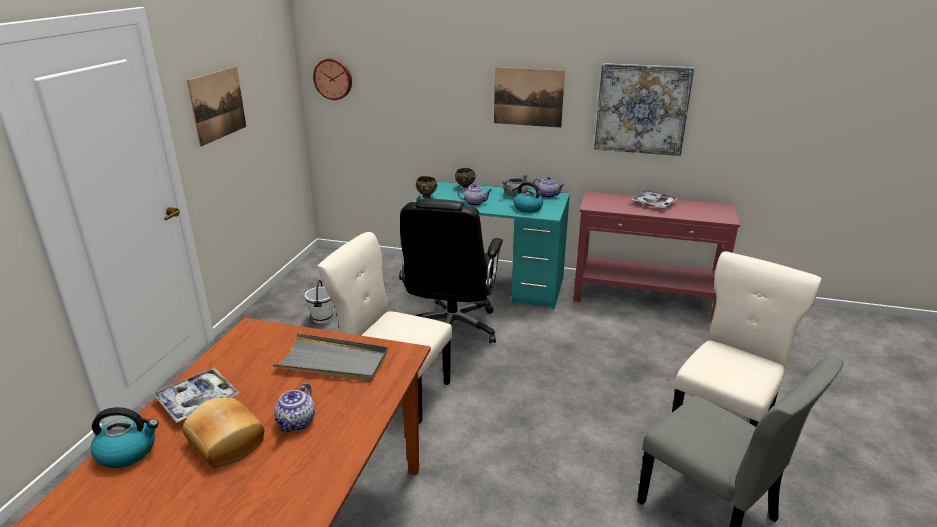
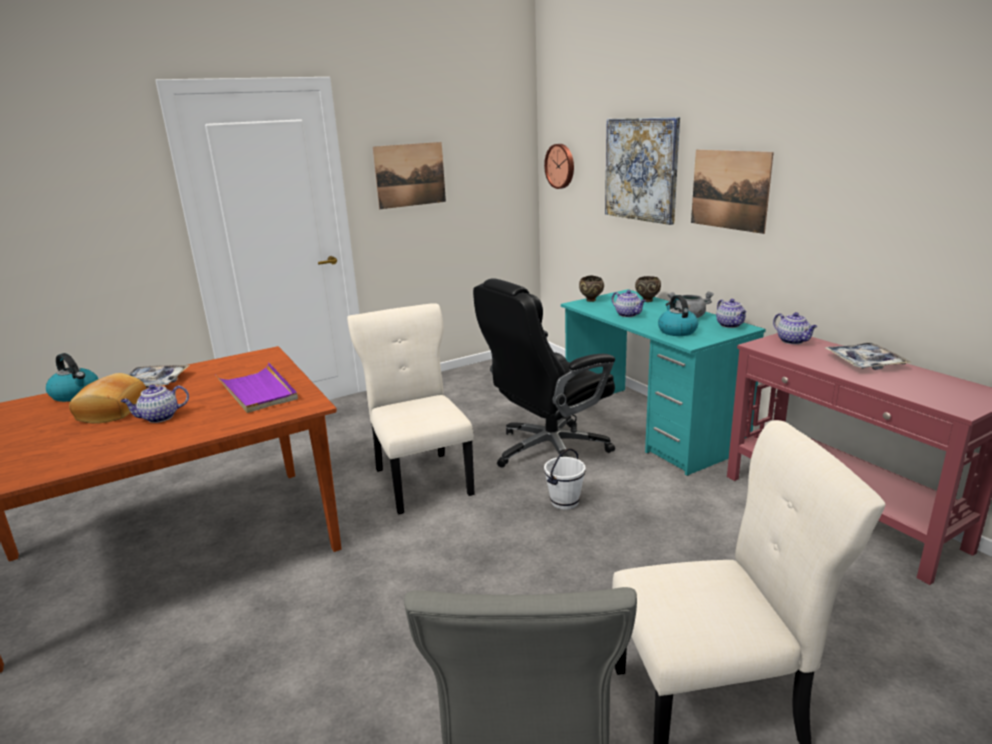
camera: 45 degrees right, 5 degrees down
(322, 318) = (457, 402): white bucket -> white bucket (565, 502)
(333, 362) = (258, 391): grey tray -> purple tray
(601, 198) = (793, 341): none -> teapot
(641, 109) = (873, 212): picture -> picture (641, 169)

